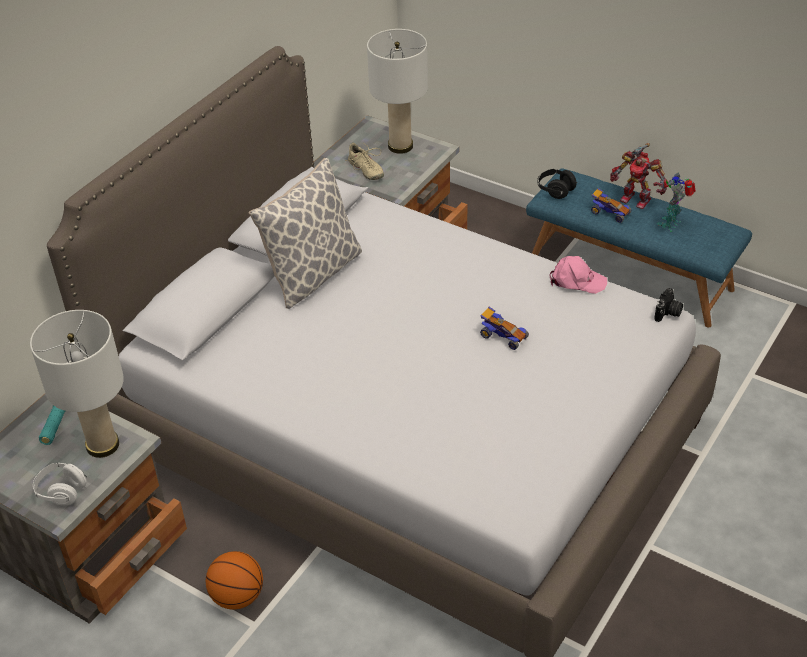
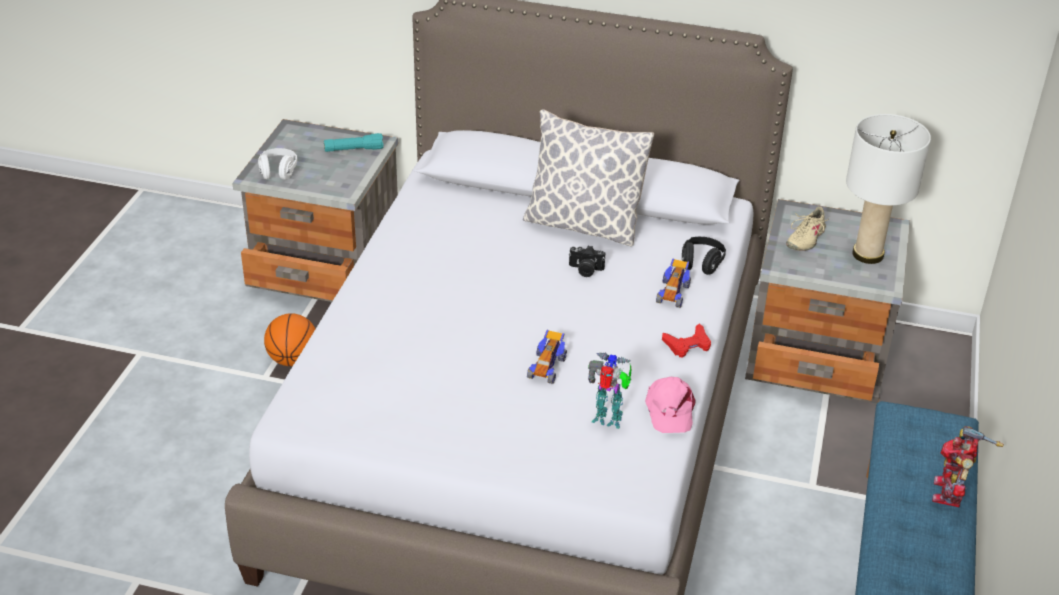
camera: 70 degrees right, 5 degrees down
(103, 445) = (335, 178): white table lamp -> none
(501, 253) = (687, 345): none -> red game controller
(555, 190) = (915, 415): black headphones -> black headphones (701, 264)
(609, 213) = (902, 470): toy car -> toy car (672, 293)
(668, 313) = (648, 494): camera -> camera (585, 270)
(671, 224) = (919, 534): toy robot -> toy robot (608, 420)

